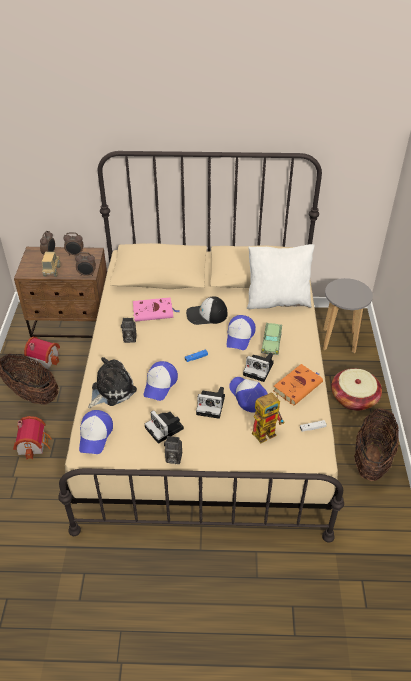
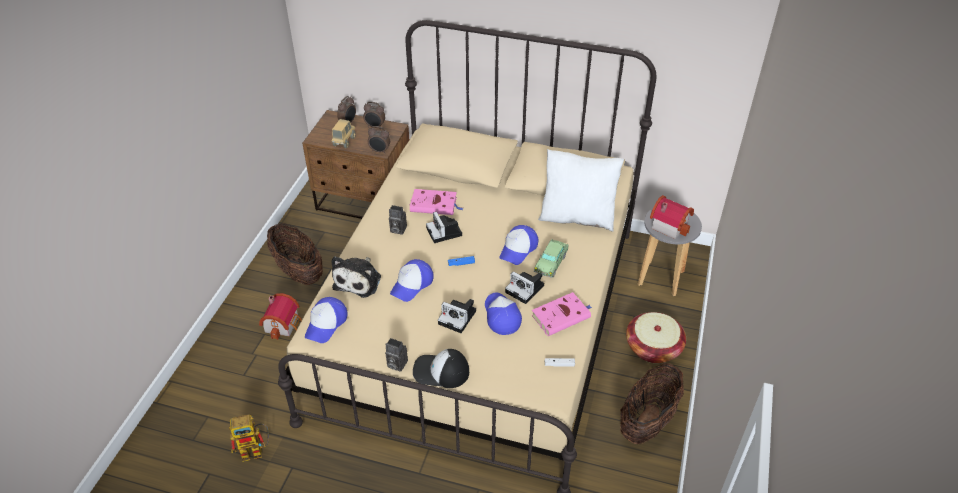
camera: 15 degrees right, 0 degrees up
(44, 358) = (323, 235): toy house -> toy house (669, 225)
(111, 390) = (359, 280): plush toy -> plush toy turned 135 degrees clockwise
(165, 429) = (400, 332): camera -> camera (445, 232)
(206, 315) = (490, 218): cap -> cap (440, 371)
(267, 431) = (508, 357): toy robot -> toy robot (256, 450)
(298, 386) = (562, 316): orange book -> pink book

